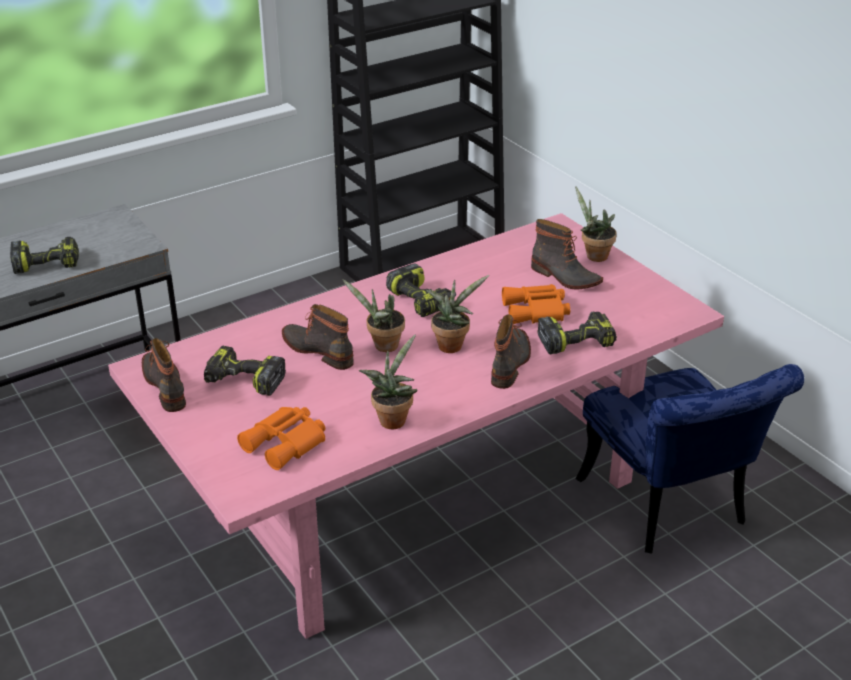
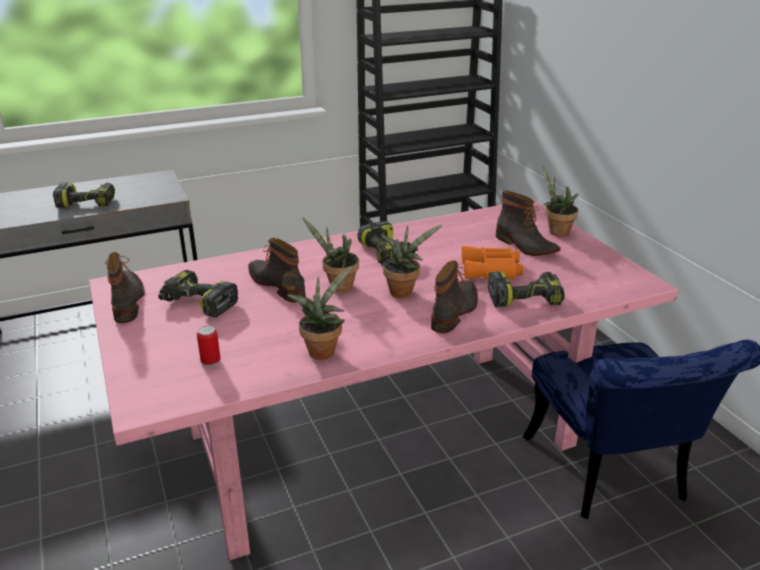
camera: 10 degrees right, 5 degrees down
(287, 443) = (210, 362): orange binoculars -> can

